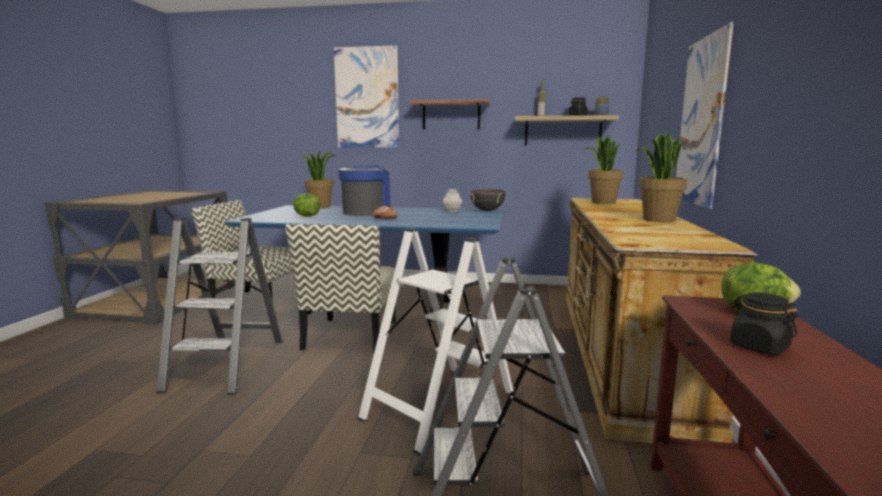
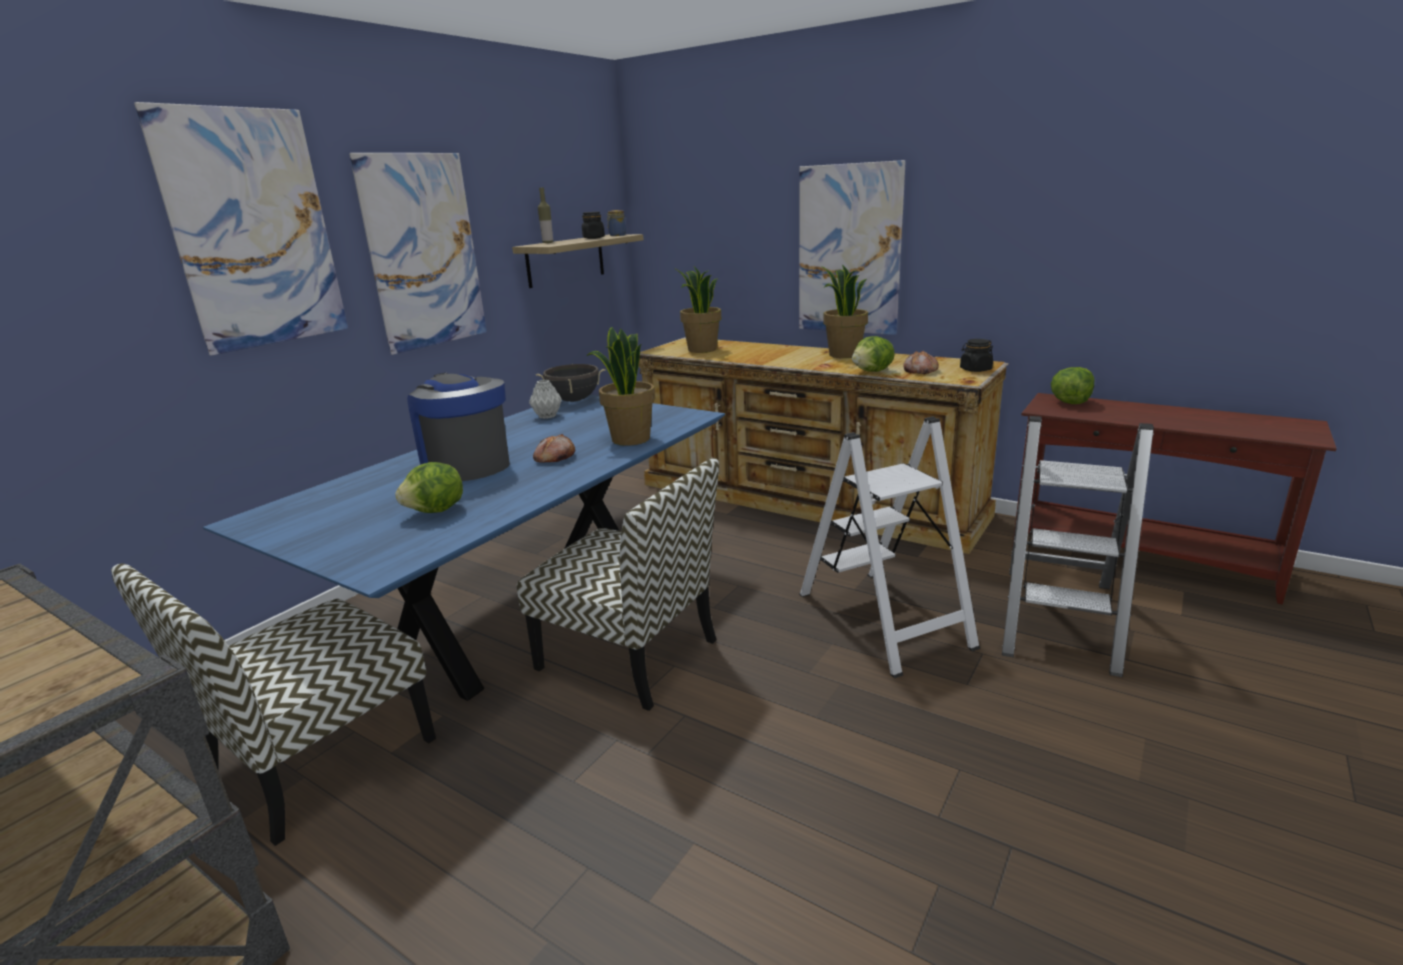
camera: 65 degrees left, 10 degrees up
(227, 363) = (649, 798): grey step ladder -> none
(320, 207) = (314, 495): potted plant -> potted plant (630, 439)
(451, 115) = (424, 252): shelf -> picture
(612, 226) = (873, 371): none -> lettuce
(641, 234) = (919, 371): none -> bread
(758, 347) = (1140, 416): black jar -> black jar (975, 370)

